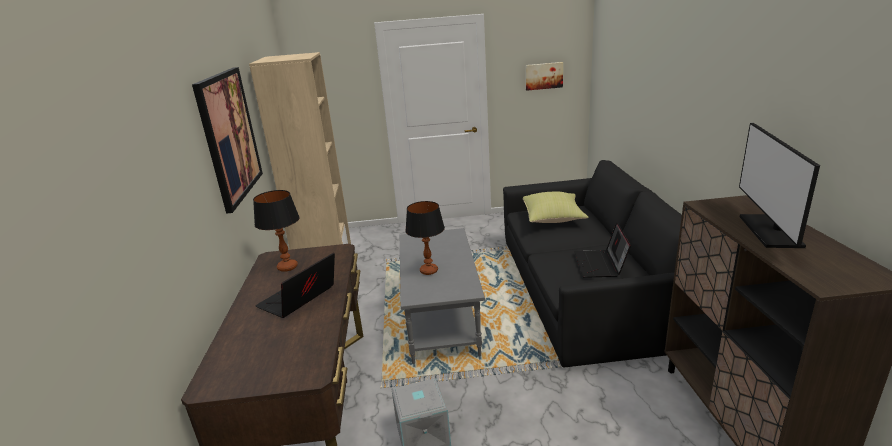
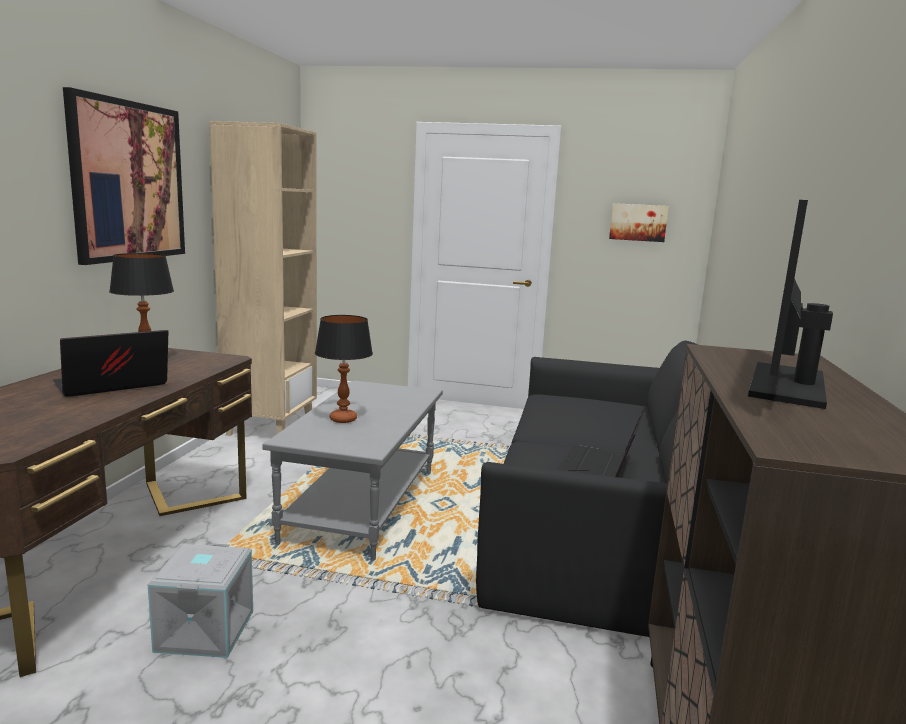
camera: 15 degrees right, 10 degrees down
(553, 219) = (582, 409): yellow pillow -> none

